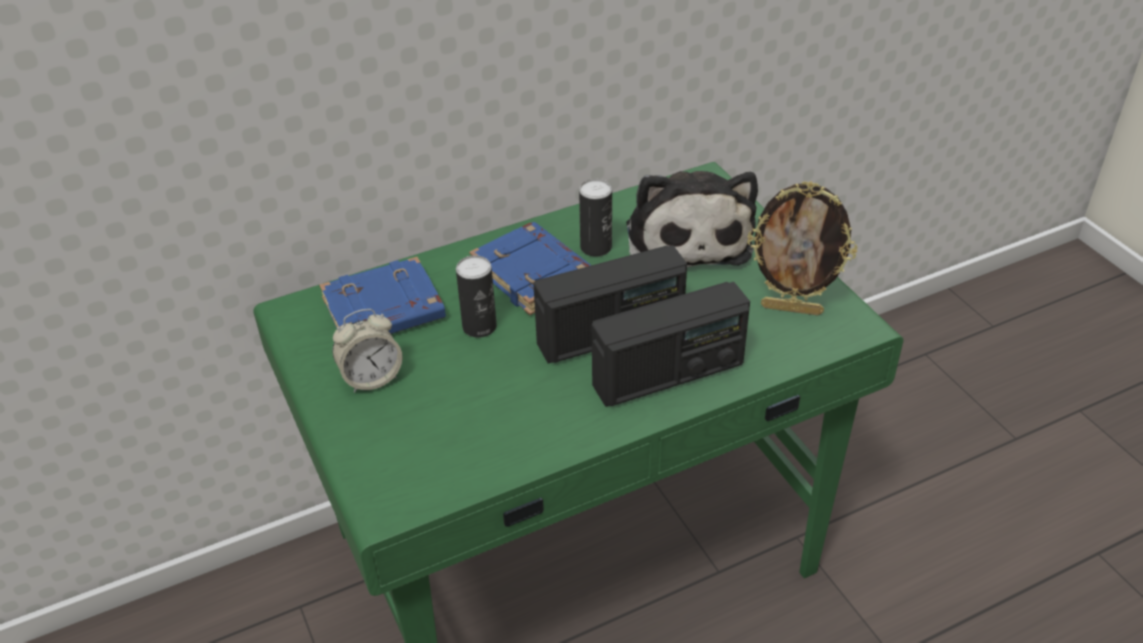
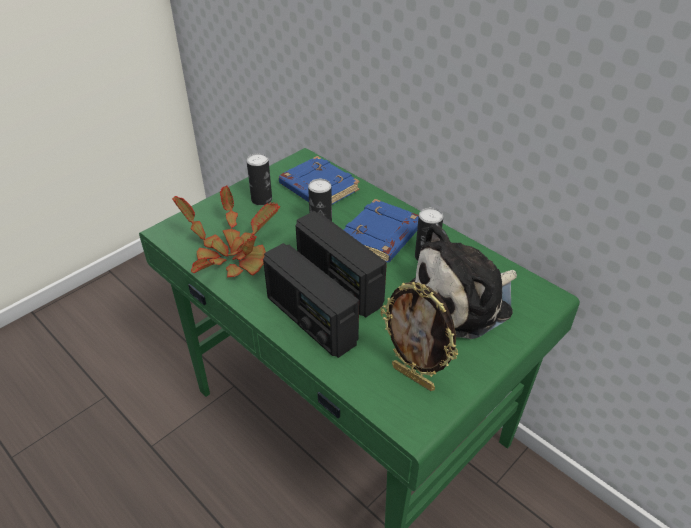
camera: 70 degrees right, 0 degrees up
(371, 378) = (261, 199): alarm clock -> can
(490, 433) = (232, 253): none -> potted plant
(792, 309) = (414, 377): picture frame -> picture frame turned 45 degrees counterclockwise

